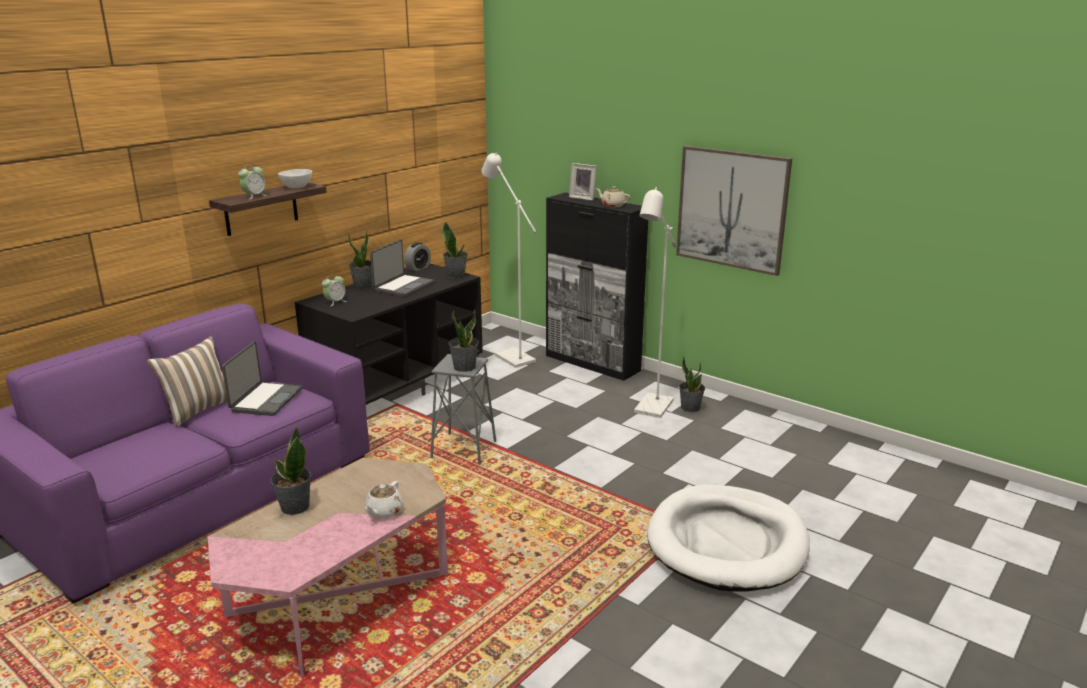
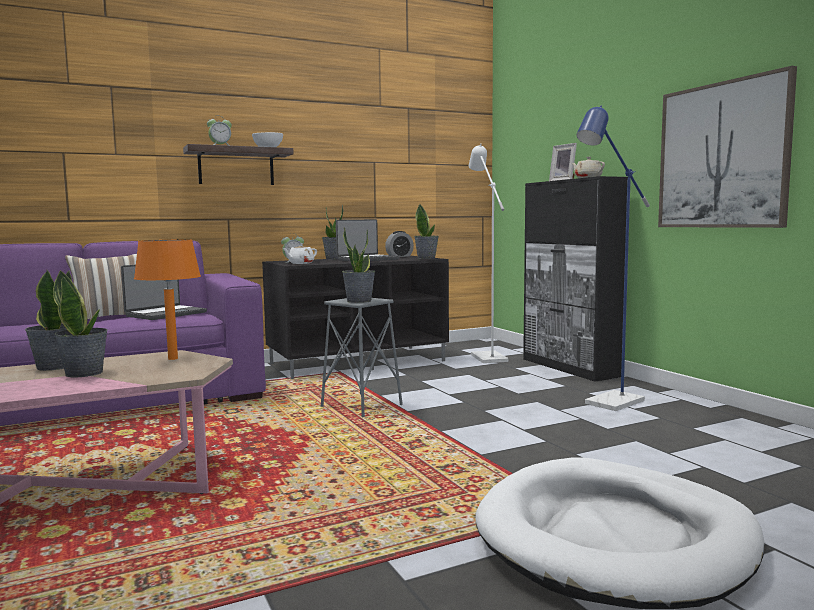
camera: 25 degrees right, 15 degrees down
(378, 473) = (172, 358): none -> orange table lamp
(383, 511) = (121, 378): white teapot -> white teapot (300, 263)
(651, 410) = (608, 404): white floor lamp -> blue floor lamp
(690, 408) = (663, 408): potted plant -> potted plant (85, 373)

